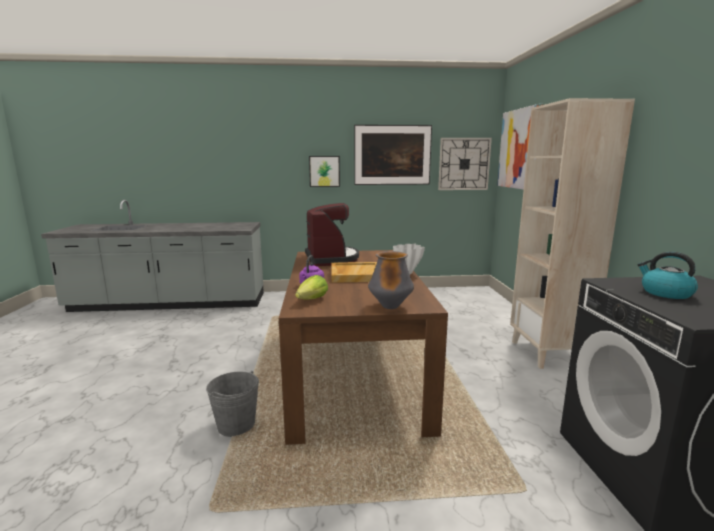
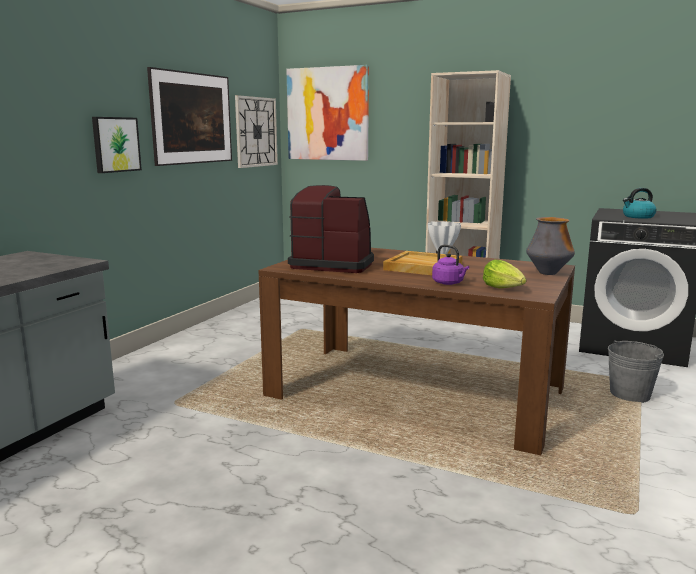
camera: 60 degrees left, 0 degrees up
(236, 425) = (481, 478): grey bucket -> grey bucket (630, 395)

